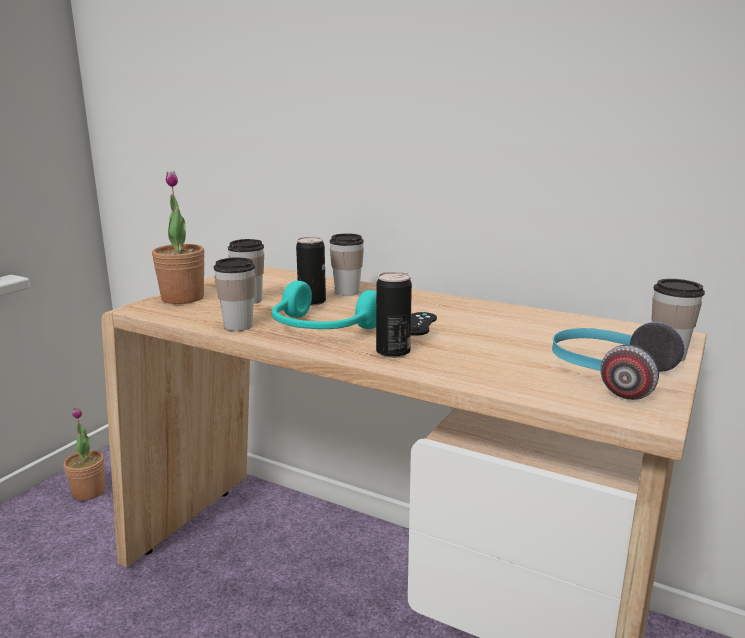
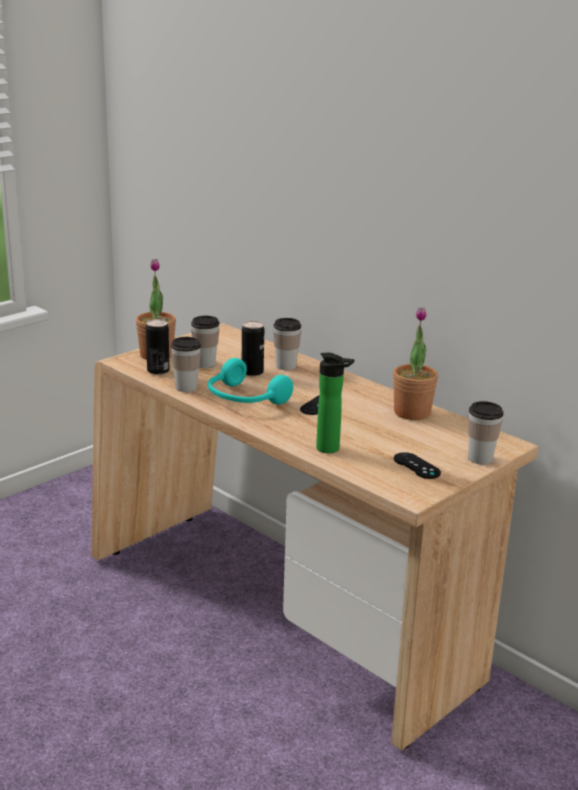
camera: 15 degrees right, 5 degrees up
(89, 492) = (78, 498): potted plant -> potted plant (412, 413)
(393, 352) = (282, 425): can -> can (158, 371)
(481, 371) = (331, 449): none -> bottle
(607, 375) = (416, 466): headphones -> black game controller

